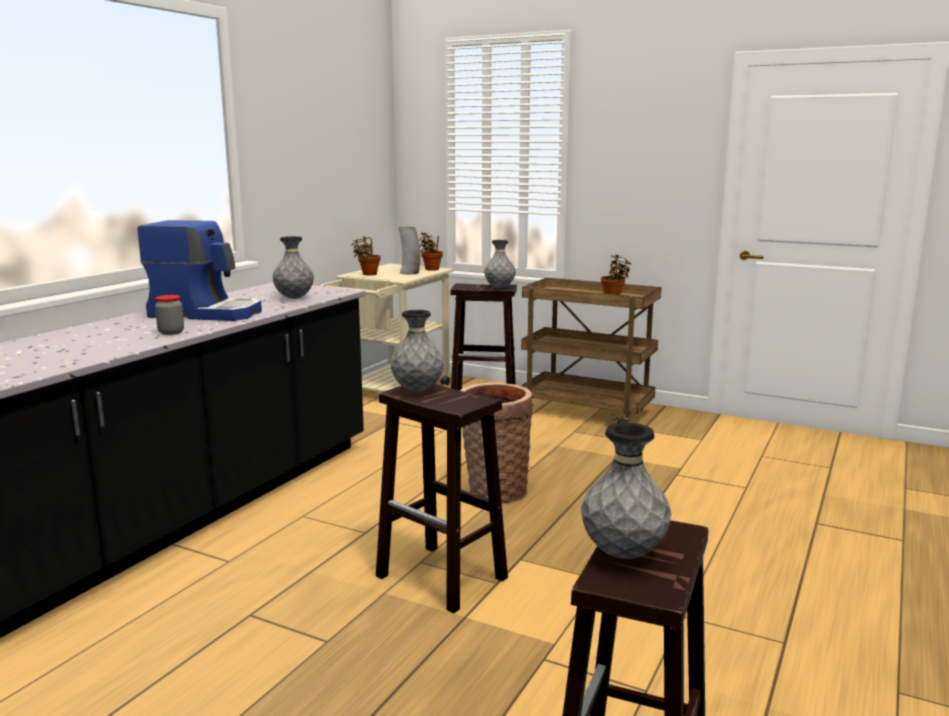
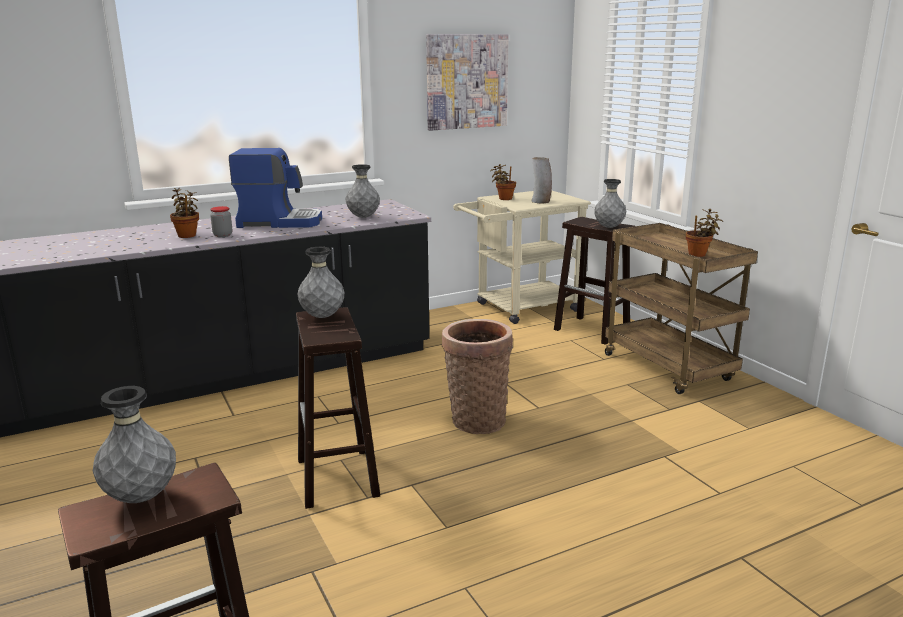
camera: 35 degrees right, 5 degrees up
(206, 313) = (279, 222): coffee machine -> coffee machine turned 45 degrees counterclockwise
(318, 148) = (466, 81): none -> picture
(431, 269) = (568, 199): potted plant -> potted plant (187, 235)

